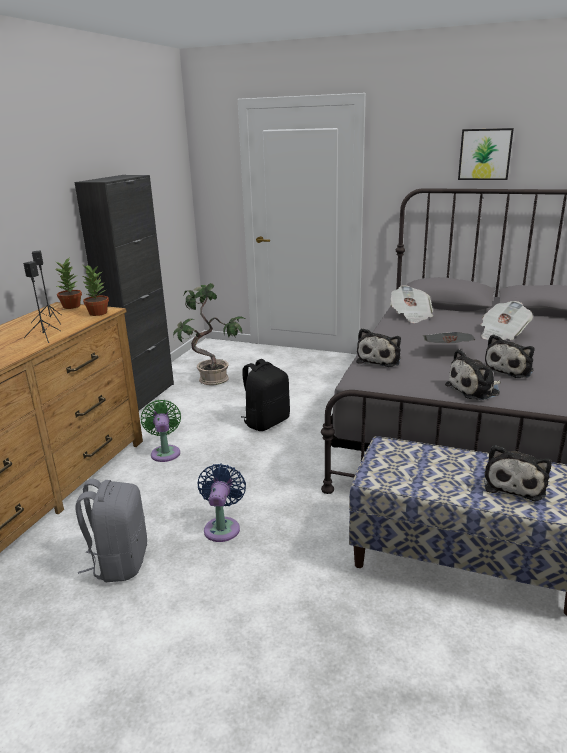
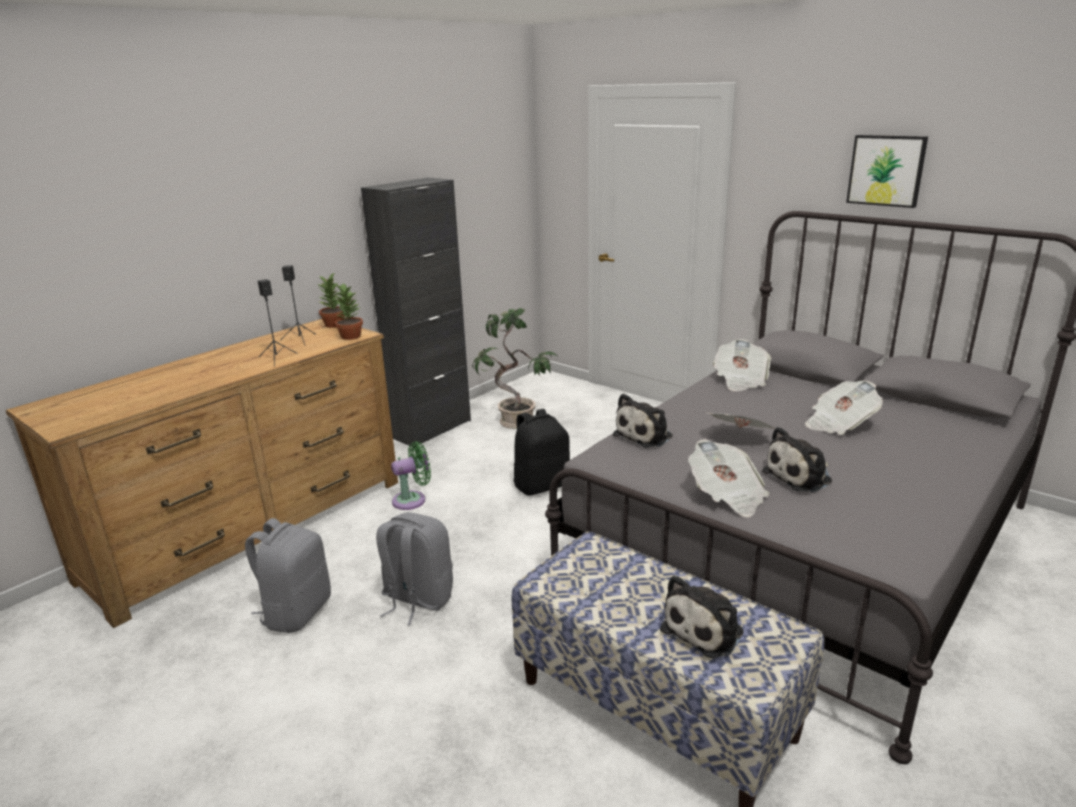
camera: 20 degrees right, 0 degrees up
(165, 452) = (413, 500): green fan -> green fan turned 60 degrees clockwise
(222, 527) = (416, 599): blue fan -> grey backpack
(475, 389) = (727, 496): plush toy -> newspaper

